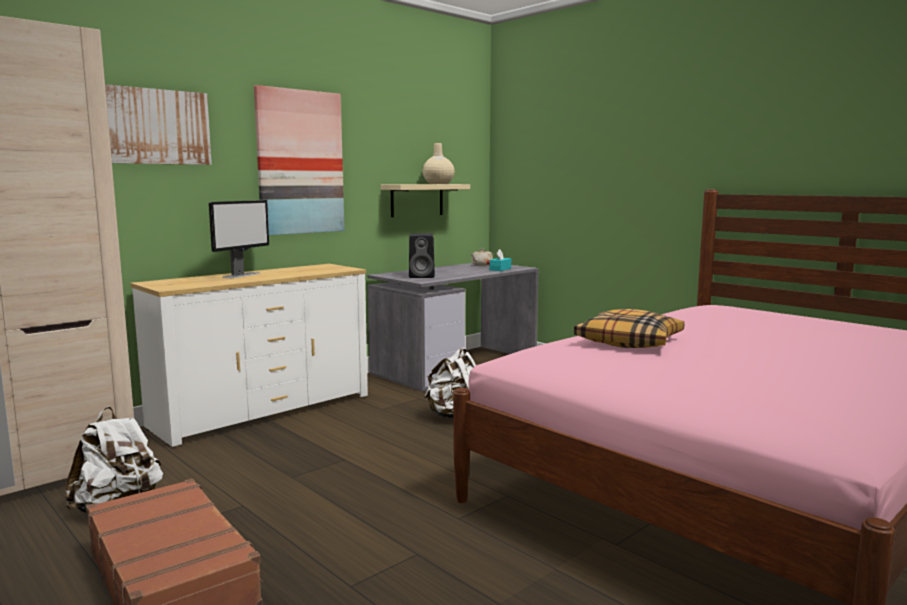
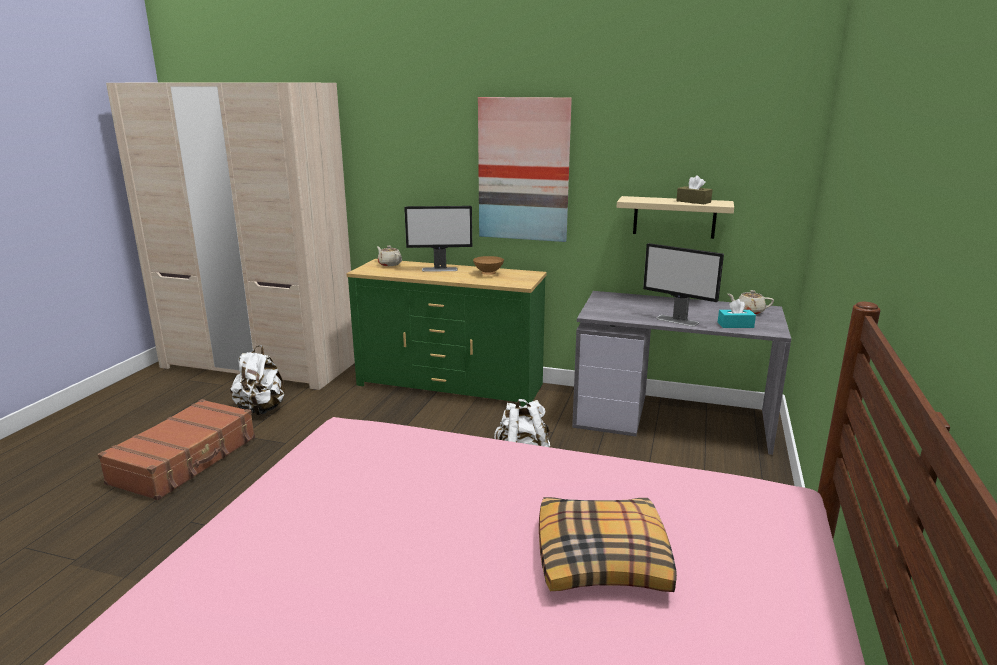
camera: 60 degrees right, 10 degrees up
(153, 126) = (395, 139): picture -> none
(173, 281) = (389, 264): none -> beige teapot
(263, 411) = (450, 385): white dresser -> green dresser
(295, 270) = (488, 274): none -> brown bowl
(422, 276) = (619, 308): black speaker -> none
(438, 183) = (693, 201): beige vase -> brown tissue box
(471, 273) = (677, 320): none -> monitor
(629, 341) = (427, 465): pillow -> pillow (603, 558)

